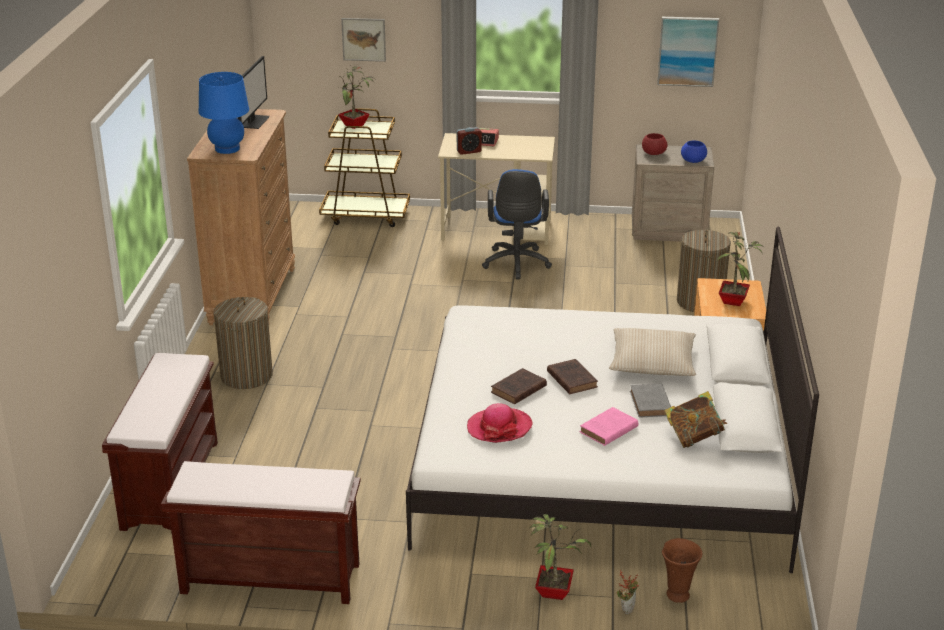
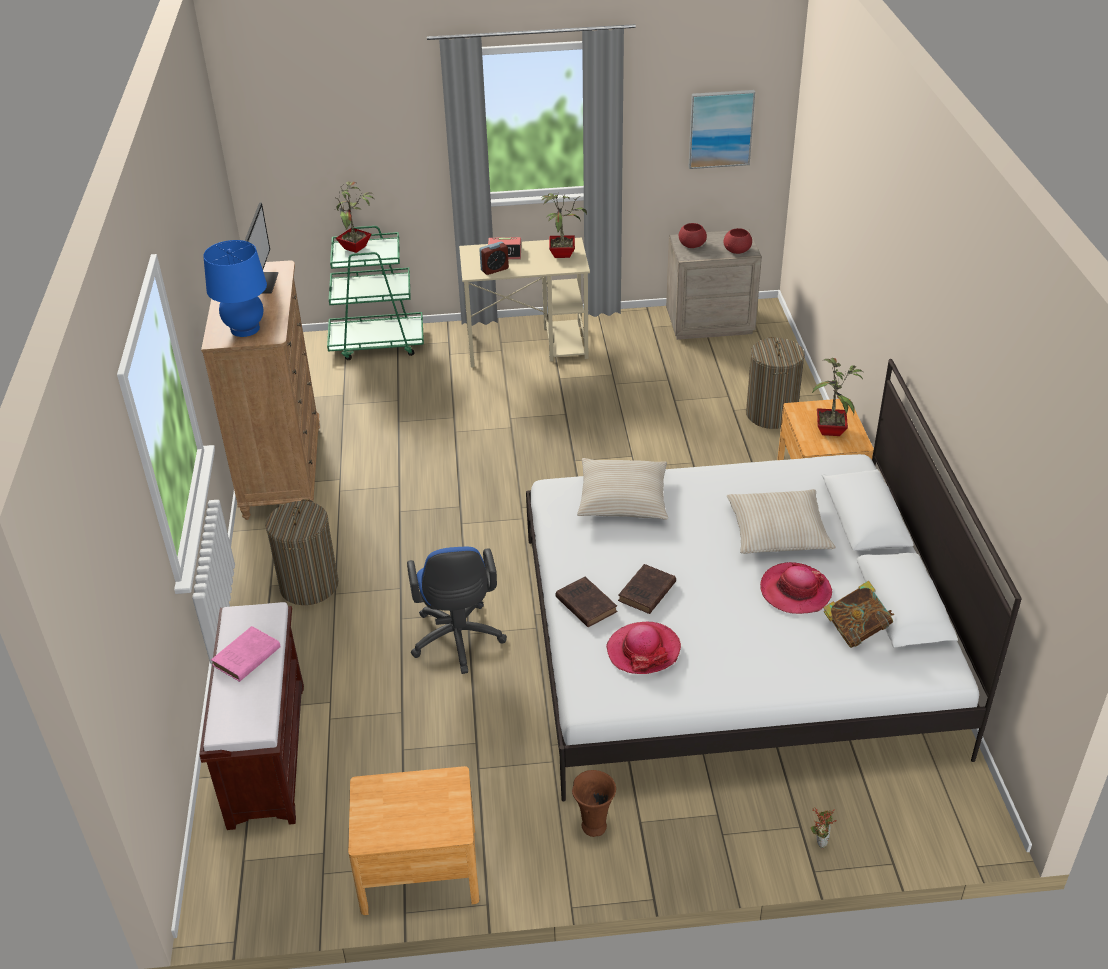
camera: 10 degrees left, 10 degrees up
(268, 579) = (419, 869): brown bench -> brown nightstand
(363, 39) = (355, 149): picture -> none
(366, 215) = (377, 343): brown cart -> green cart
(516, 265) = (562, 390): blue office chair -> blue office chair (457, 642)
(523, 324) = (623, 499): none -> beige pillow
(554, 591) = (736, 830): potted plant -> potted plant (562, 253)
(571, 379) = (699, 568): brown book -> brown book (585, 604)
(607, 430) = (761, 635): pink book -> pink book (245, 658)
(650, 404) = (795, 591): grey book -> hat
(677, 594) = (867, 811): brown vase -> brown vase (593, 825)
(693, 161) = (737, 251): blue bowl -> red bowl

